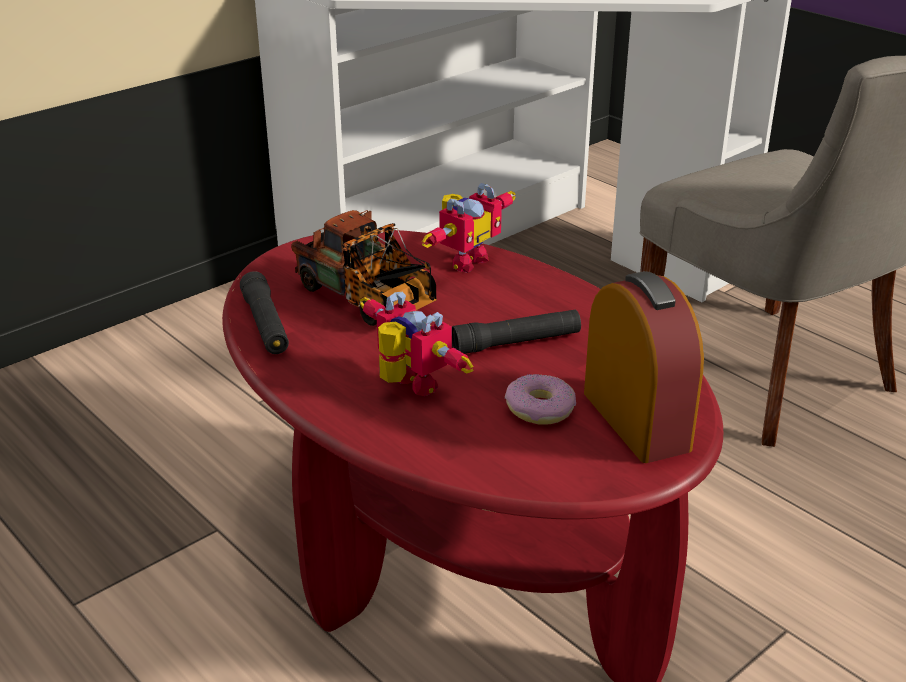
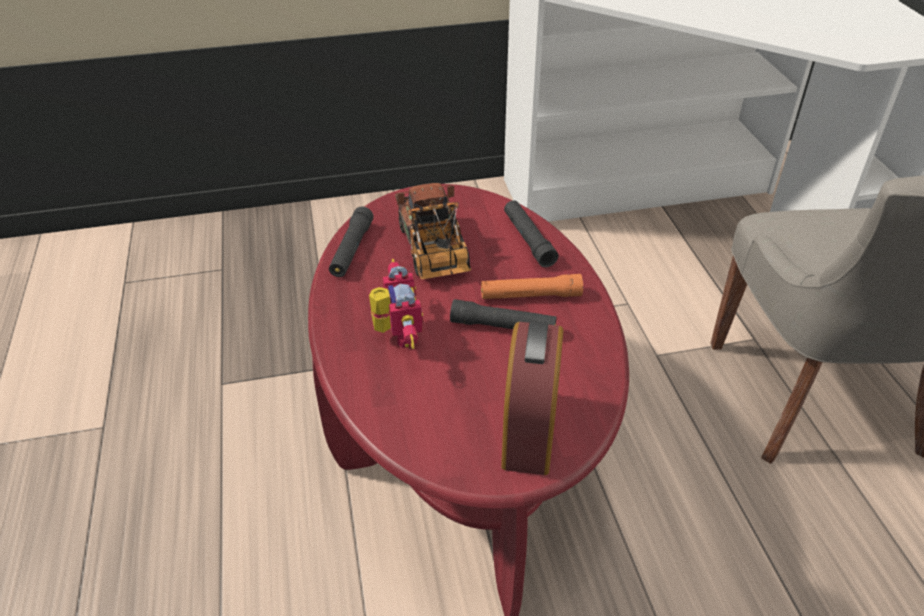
camera: 30 degrees right, 10 degrees up
(463, 260) = (528, 240): toy robot -> black flashlight
(517, 308) = (530, 296): none -> orange flashlight
(540, 408) = (470, 390): donut -> none

